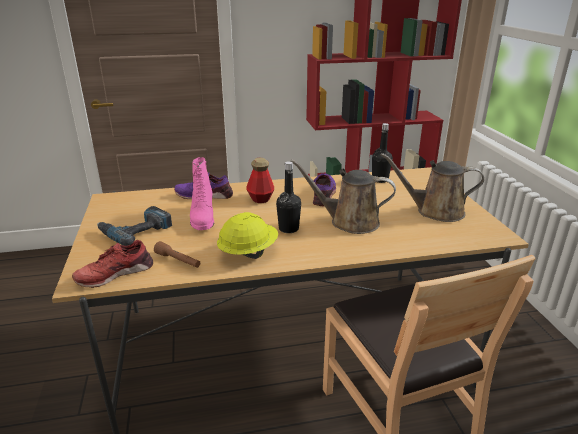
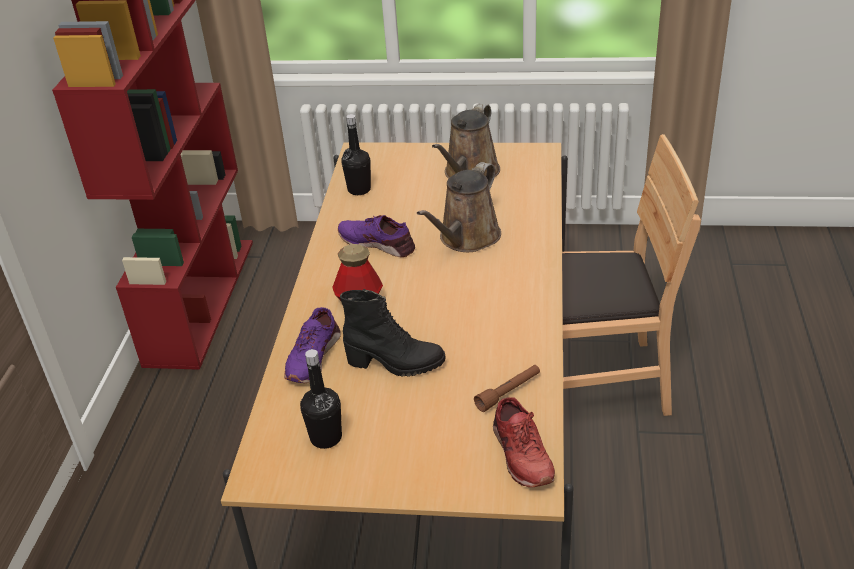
camera: 70 degrees left, 10 degrees up
(135, 231) = (402, 436): power drill -> none
(202, 218) = (395, 364): pink boot -> black boot
(248, 252) = (510, 329): yellow hard hat -> none
(288, 229) = (462, 288): black bottle -> black bottle (326, 437)

